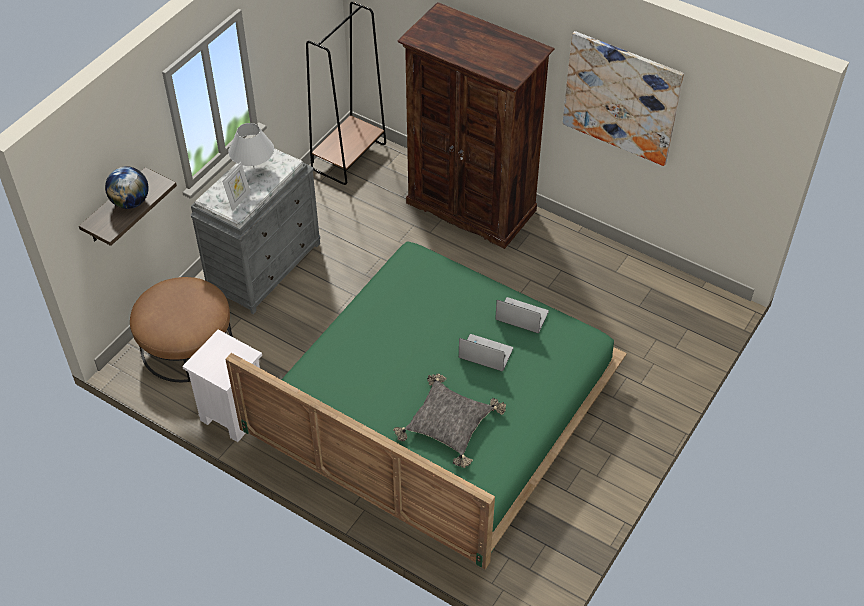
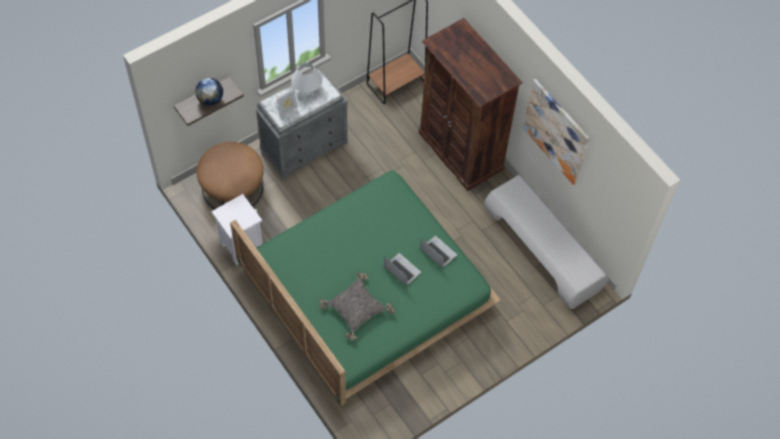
camera: 20 degrees right, 10 degrees up
(636, 283) = (543, 249): none -> grey bench

